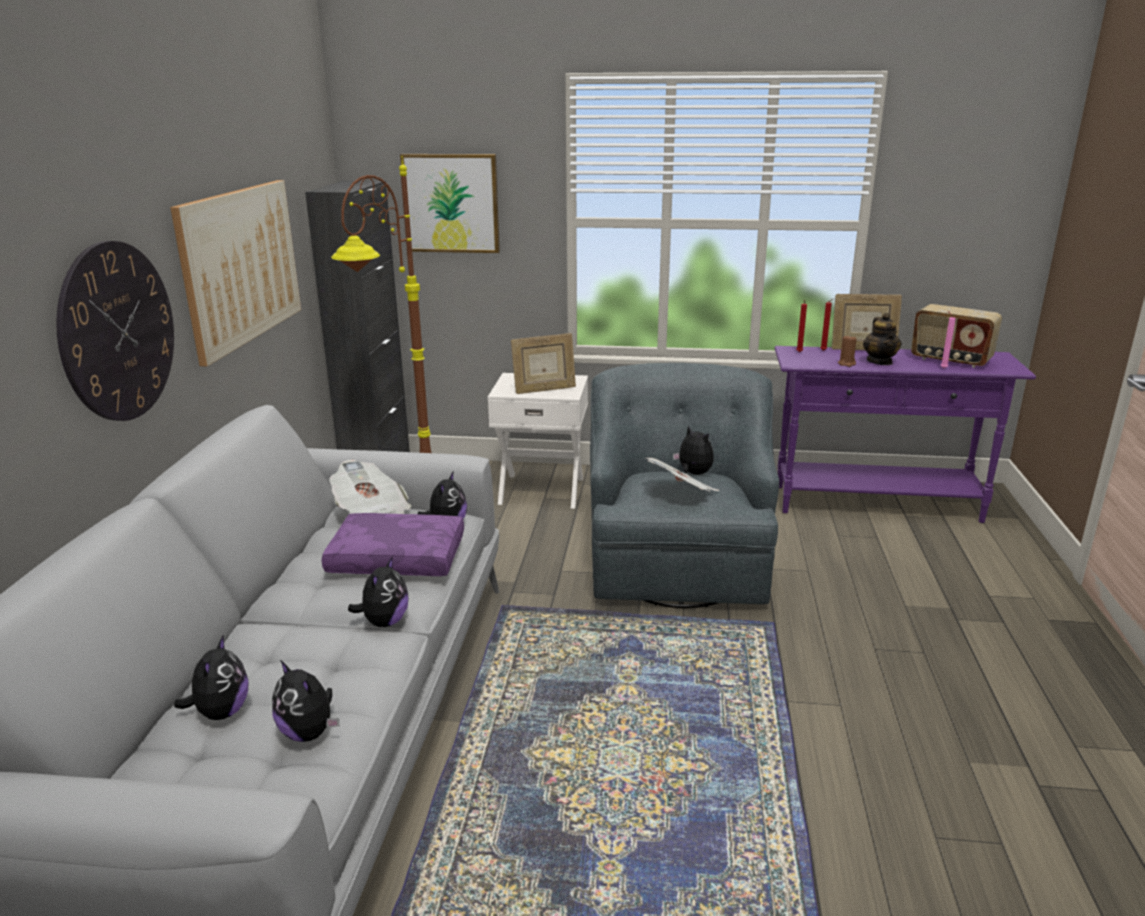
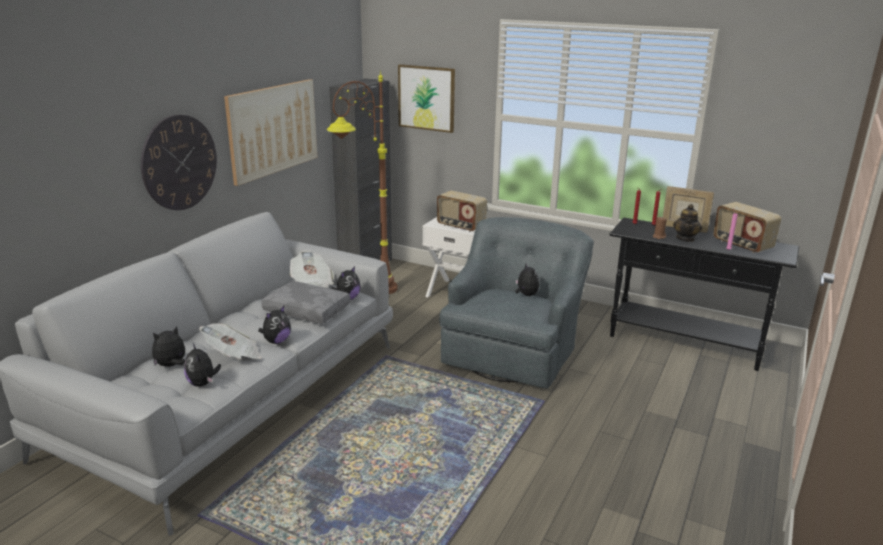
camera: 20 degrees right, 0 degrees up
(221, 712) = (171, 365): plush toy -> plush toy turned 150 degrees counterclockwise
(399, 558) = (308, 310): purple pillow -> grey pillow
(544, 390) = (460, 226): picture frame -> radio
(682, 493) = (502, 305): newspaper -> newspaper (233, 355)
(877, 504) = (685, 343): purple console table -> black console table

